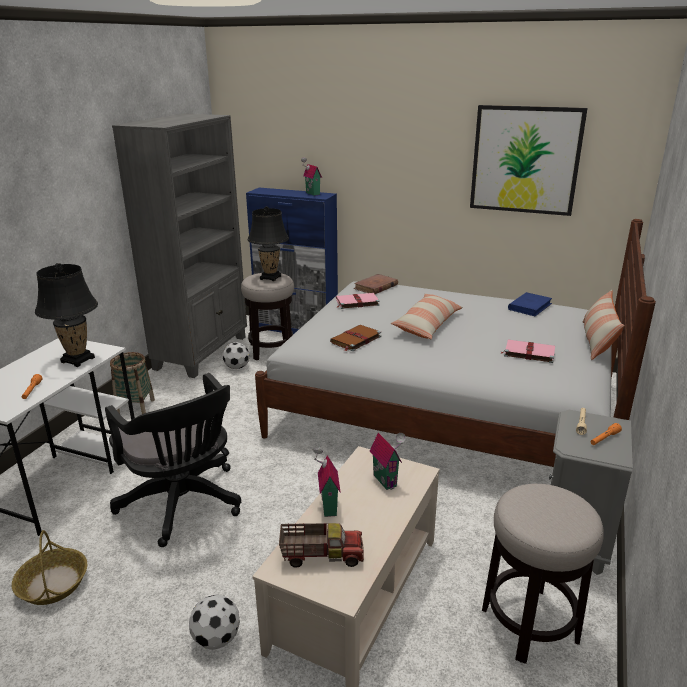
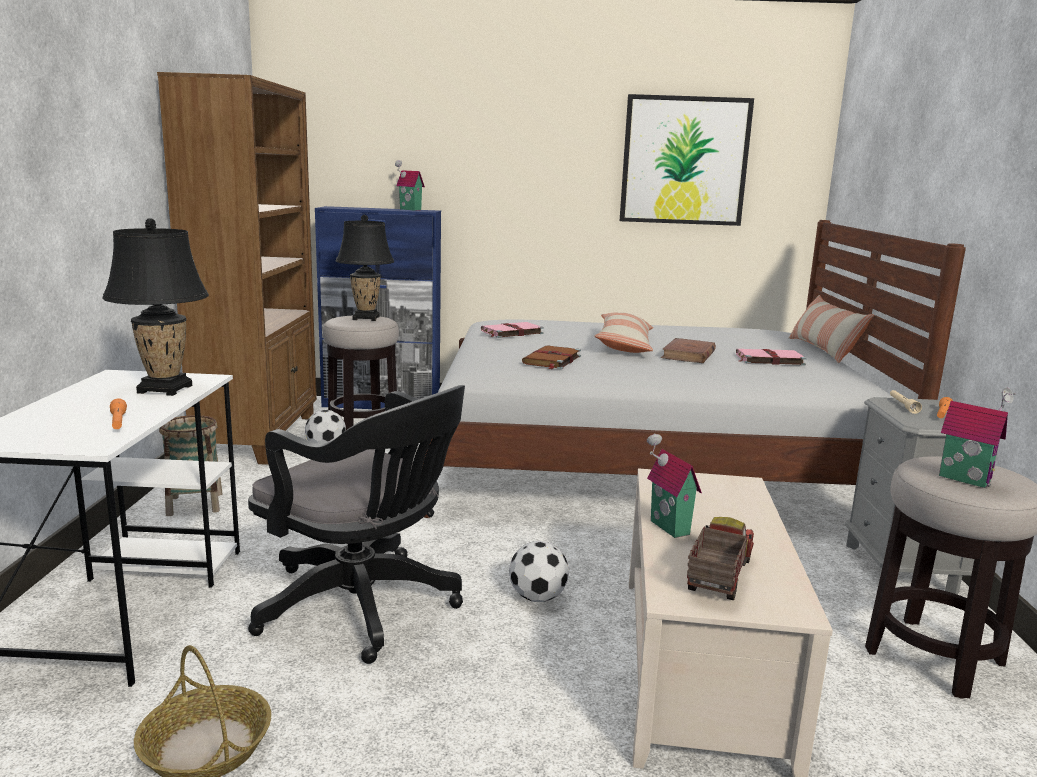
camera: 20 degrees left, 10 degrees down
(202, 352) = (260, 436): grey bookcase -> brown bookcase
(216, 638) = (547, 762): football -> football (537, 597)
(321, 555) = (717, 576): toy truck -> toy truck turned 45 degrees counterclockwise
(375, 287) = (518, 320): brown book -> brown book (688, 355)
(386, 480) = (712, 494): toy house -> toy house (965, 478)
(530, 306) = (719, 328): blue book -> none

